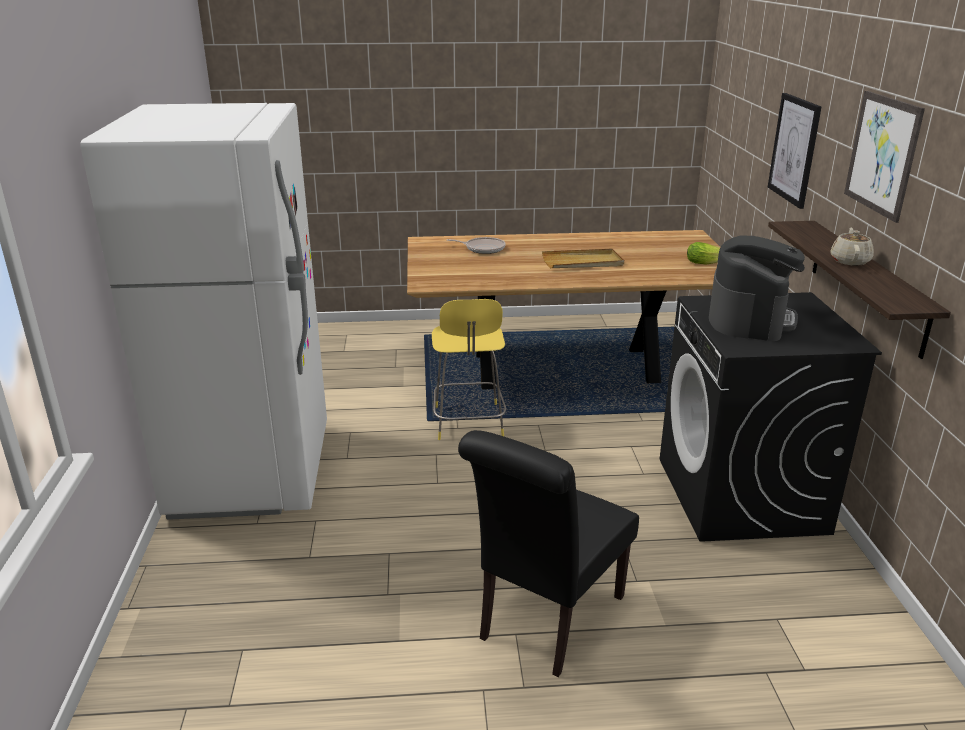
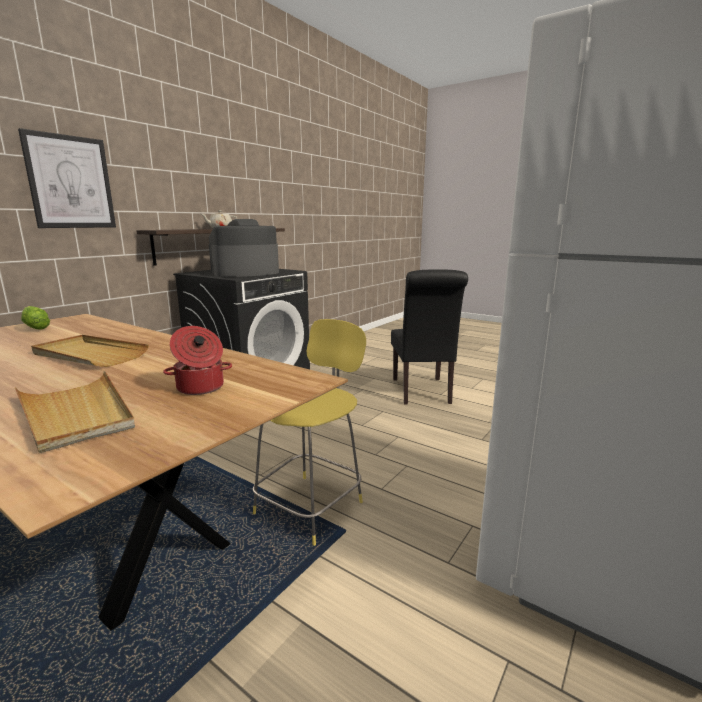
camera: 140 degrees left, 10 degrees down
(466, 267) = (200, 388): none -> cooking pot
(483, 248) = (75, 413): frying pan -> beige tray
(546, 622) = (422, 392): black chair -> black chair turned 105 degrees clockwise
(882, 154) = (191, 167): picture -> none

